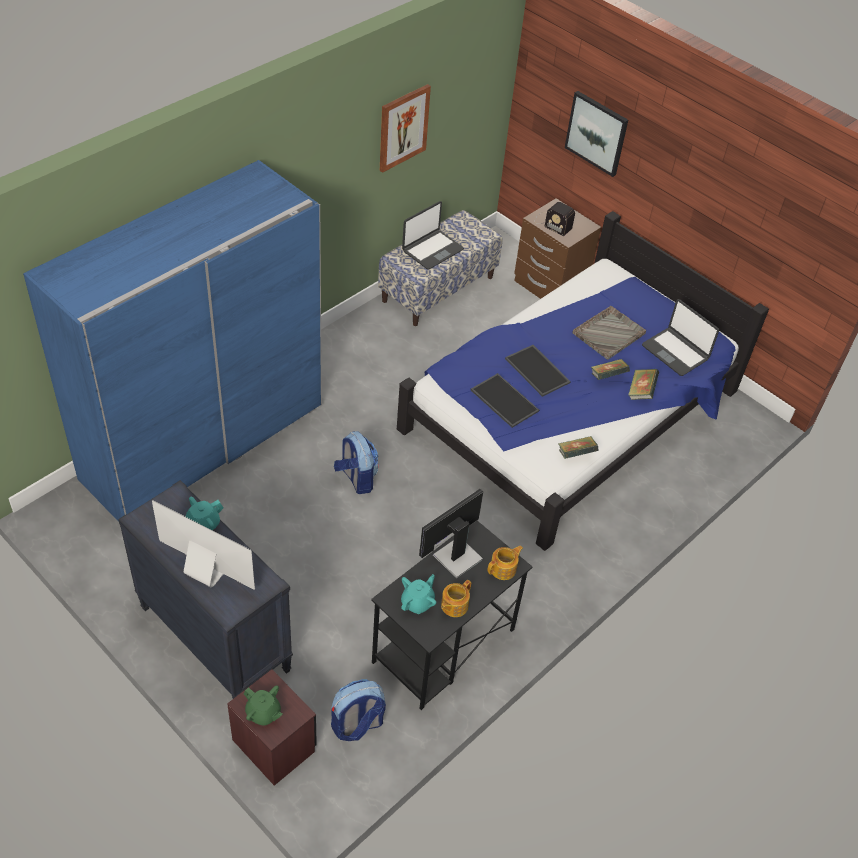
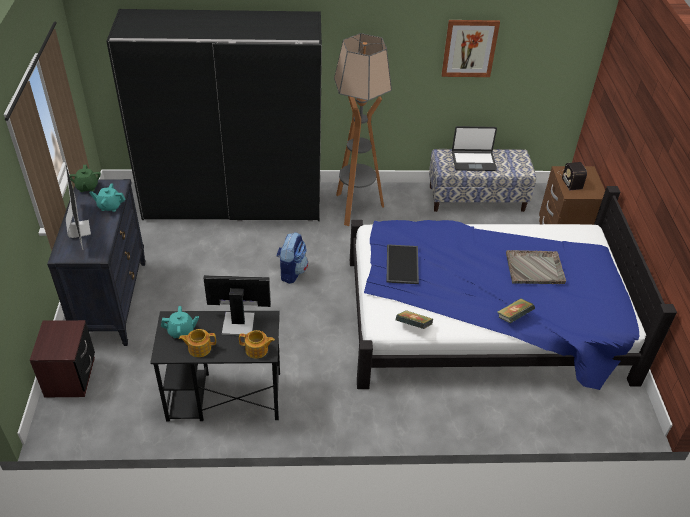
camera: 45 degrees right, 5 degrees down
(204, 441) = (233, 202): blue wardrobe -> black wardrobe
(263, 713) = (51, 338): green teapot -> green teapot (87, 187)
(338, 368) = (355, 208): none -> floor lamp
(357, 725) = (123, 401): backpack -> none
(538, 370) = (450, 261): tray -> none
(597, 133) = (627, 113): picture -> none
(608, 377) = (498, 293): book -> none
(675, 352) = (575, 309): laptop -> none

